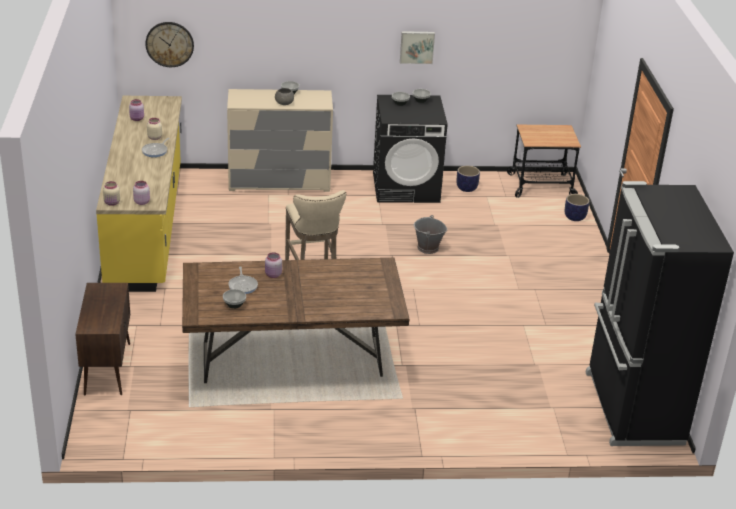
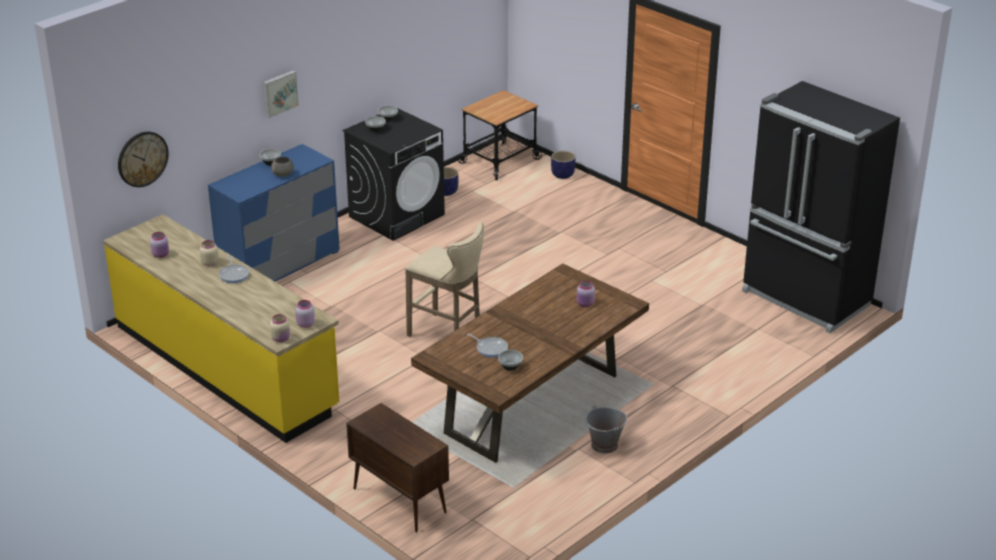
camera: 40 degrees left, 0 degrees up
(273, 275) = (498, 327): pink jar -> pink jar (585, 304)
(279, 181) = (279, 265): beige dresser -> blue dresser
(417, 47) = (368, 64): picture -> picture (279, 93)
(427, 248) = (493, 258): grey bucket -> grey bucket (604, 445)

